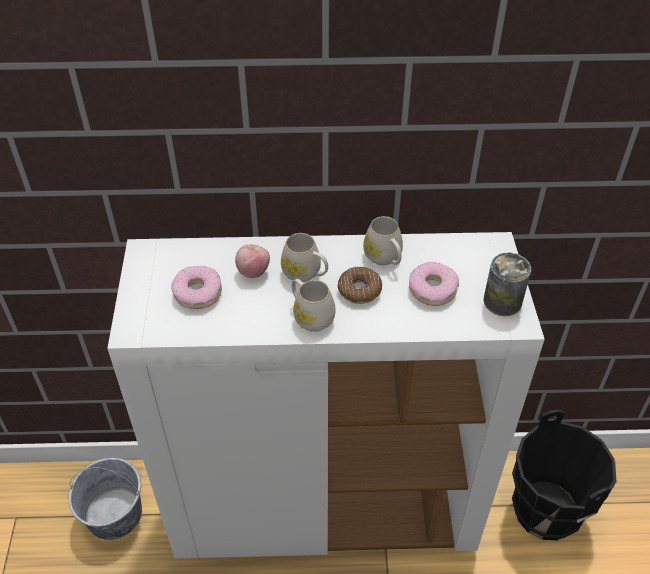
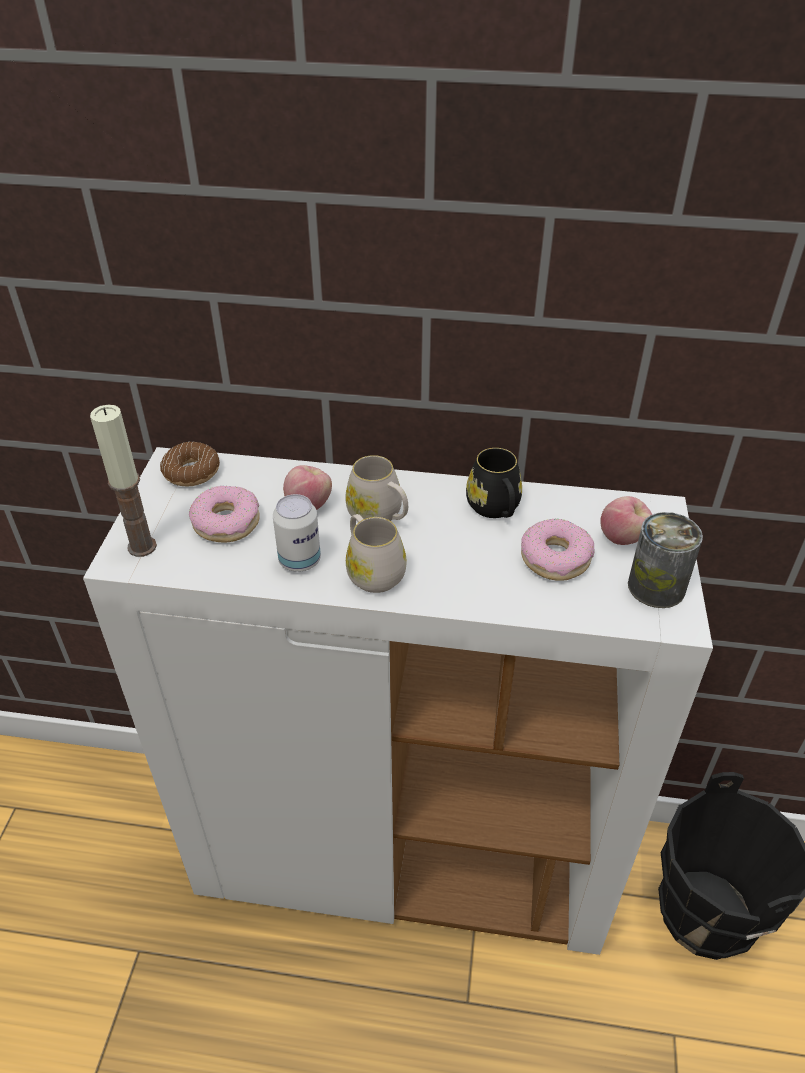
camera: 10 degrees right, 5 degrees down
(113, 514) = (133, 823): grey bucket -> none
(142, 319) = (142, 547): none -> candle
(258, 314) = (299, 560): none -> can
(359, 290) = (449, 546): donut -> donut (191, 472)
(385, 258) = (495, 509): white mug -> black mug
(475, 269) = (623, 538): none -> apple

